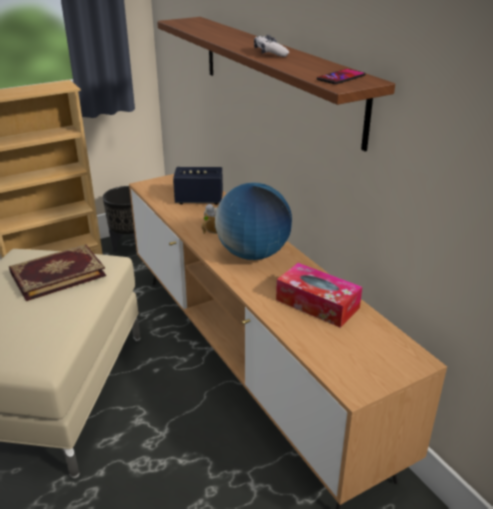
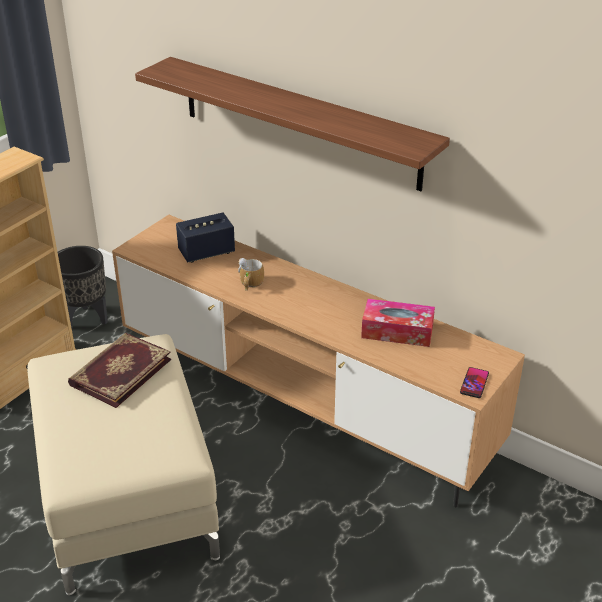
camera: 25 degrees left, 5 degrees up
(253, 254) = (307, 299): globe -> none
(270, 53) = (312, 114): game controller -> none
(341, 78) = (404, 139): phone -> phone (474, 383)

